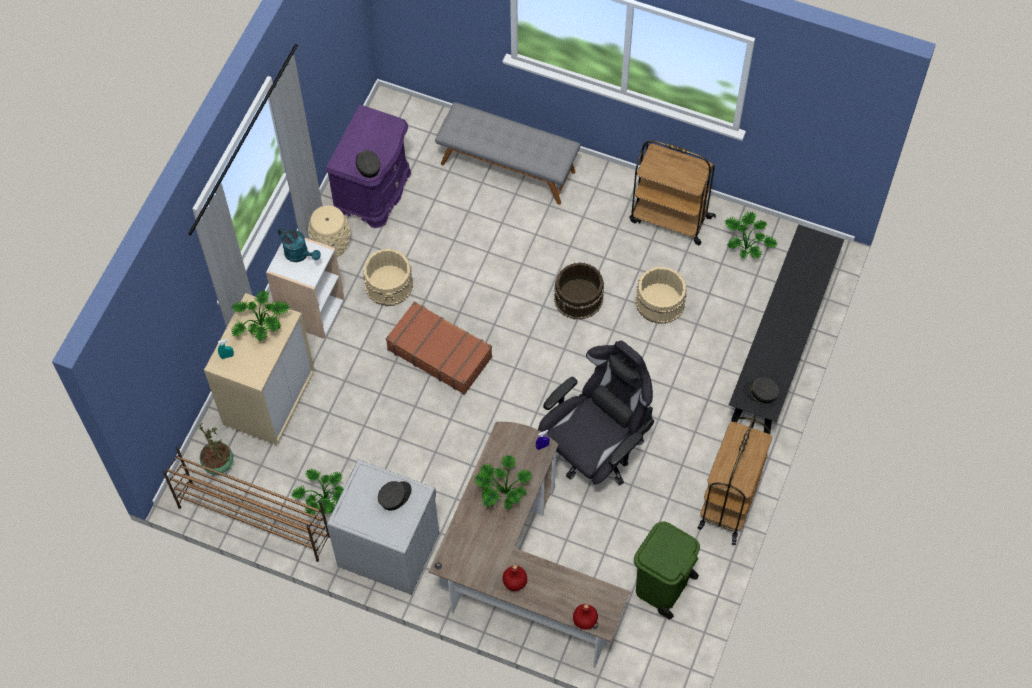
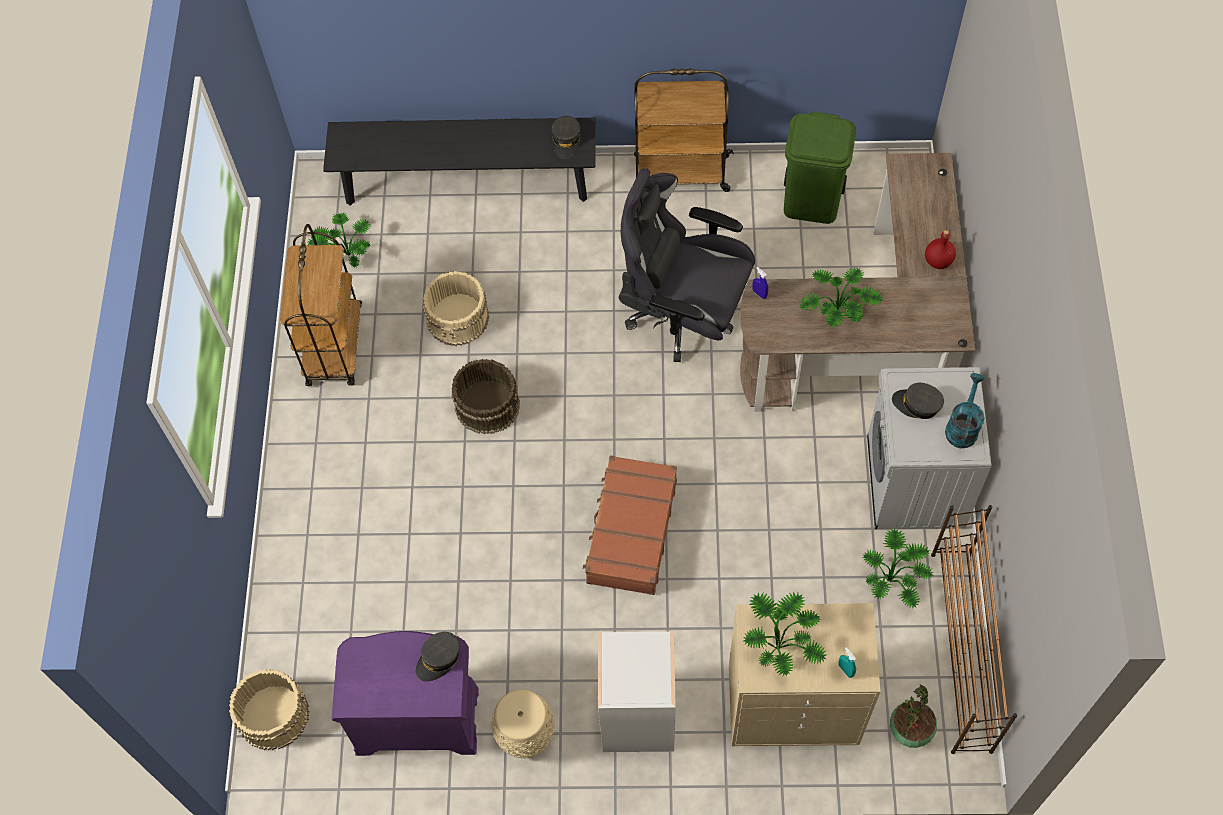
camera: 110 degrees left, 0 degrees up
(300, 255) = (628, 673): turquoise watering can -> turquoise watering can (962, 426)
(389, 284) = (557, 633): beige bucket -> beige bucket (273, 714)
(508, 167) = (318, 559): grey bench -> none
(584, 621) = (943, 182): red bottle -> none

